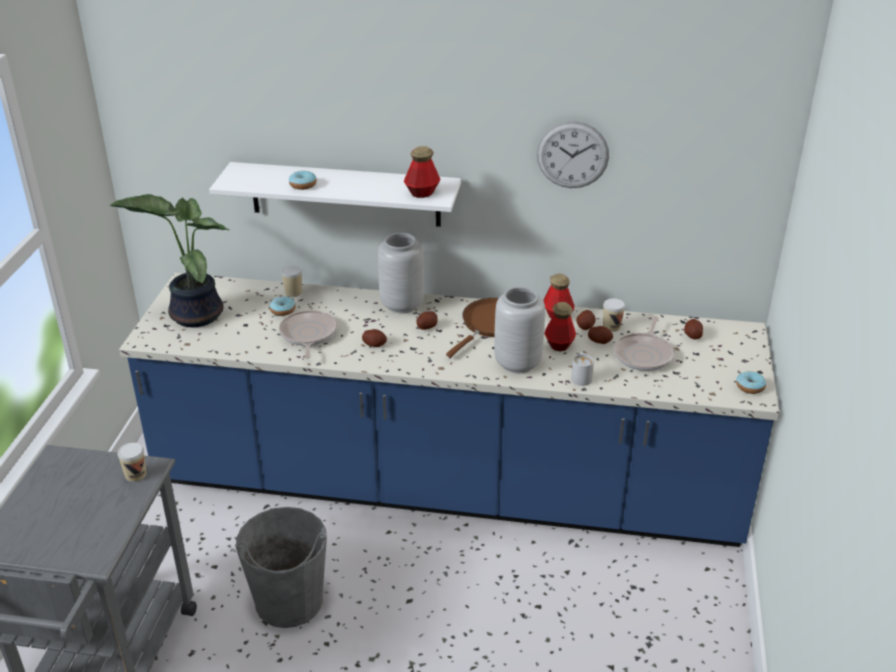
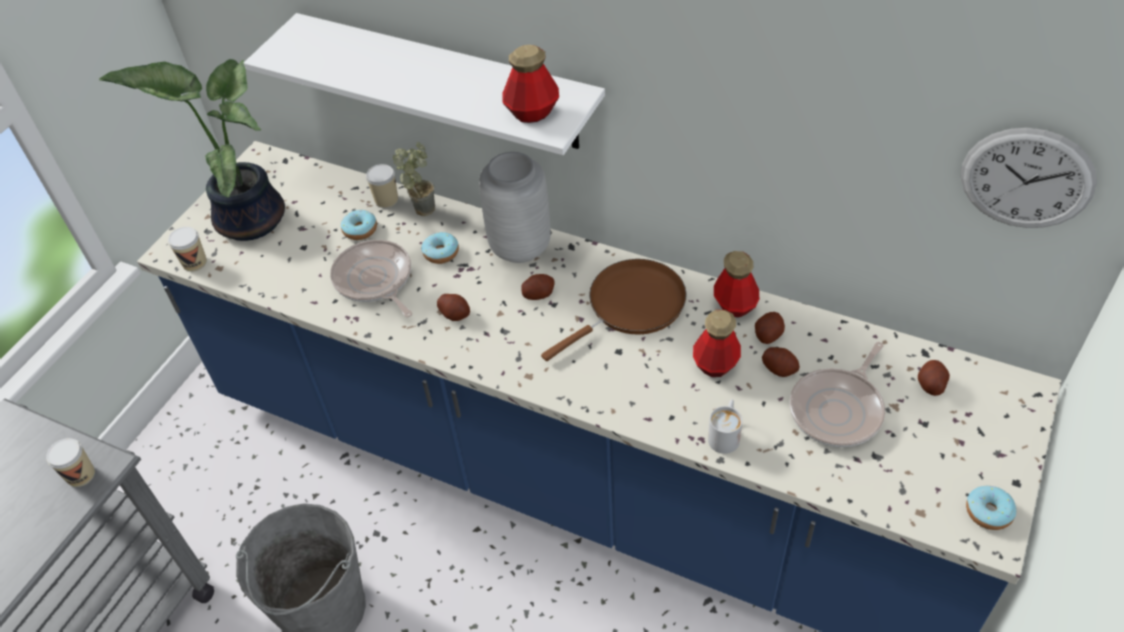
camera: 20 degrees right, 15 degrees up
(303, 185) = (370, 72): donut -> donut (441, 253)
(308, 335) = (375, 280): frying pan -> frying pan turned 45 degrees counterclockwise
(322, 292) = (423, 205): none -> potted plant
(517, 364) = (639, 390): grey vase -> none
(572, 155) = (775, 84): wall clock -> wall clock (1026, 179)
(611, 326) = (808, 343): cup -> cup (194, 263)

